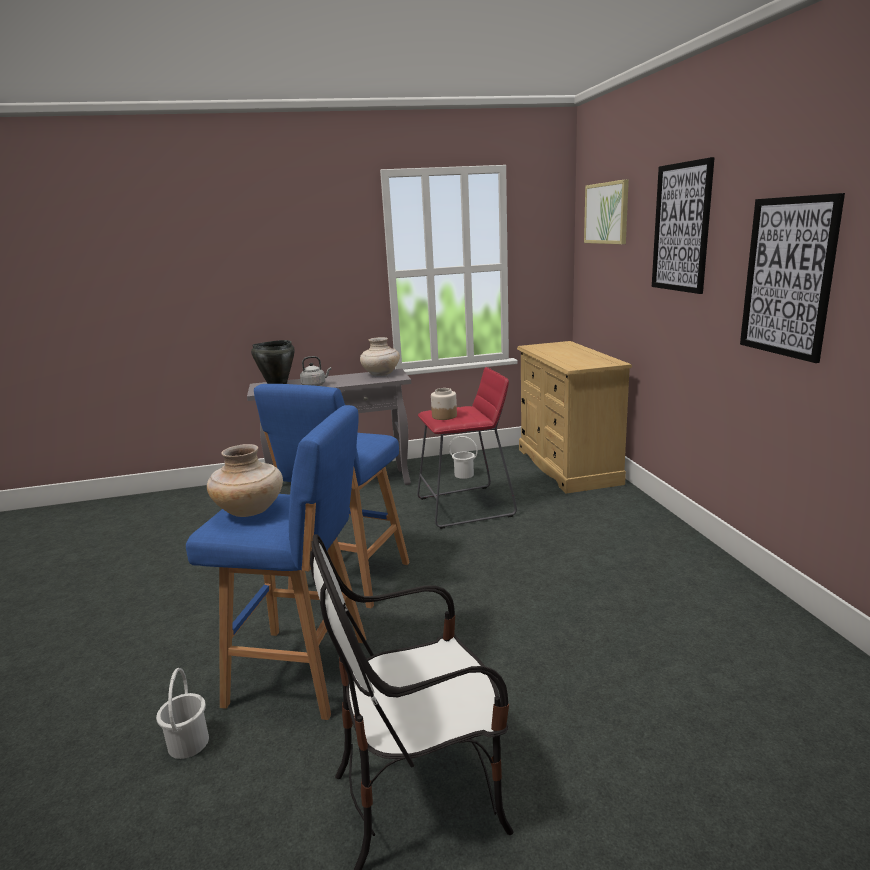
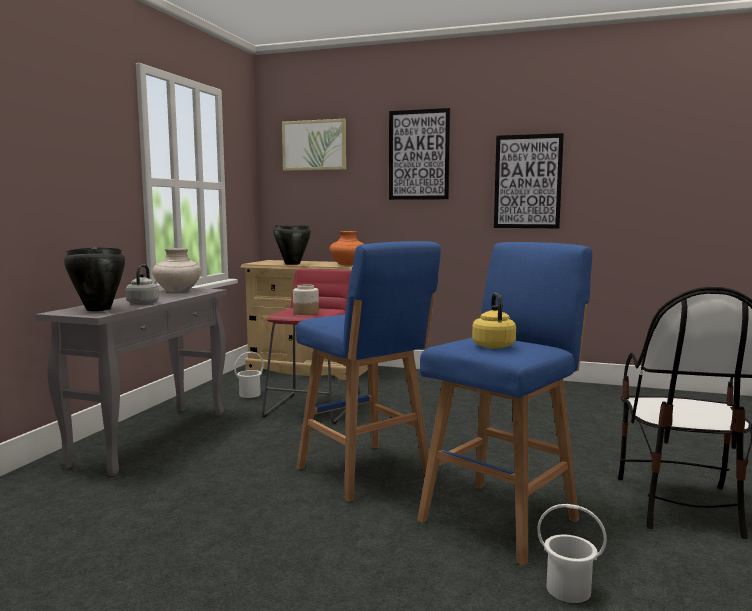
camera: 60 degrees left, 10 degrees down
(250, 511) = (493, 345): beige vase -> yellow kettle
(549, 353) = (292, 264): none -> black cooking pot
(585, 364) = (348, 265): none -> orange vase

